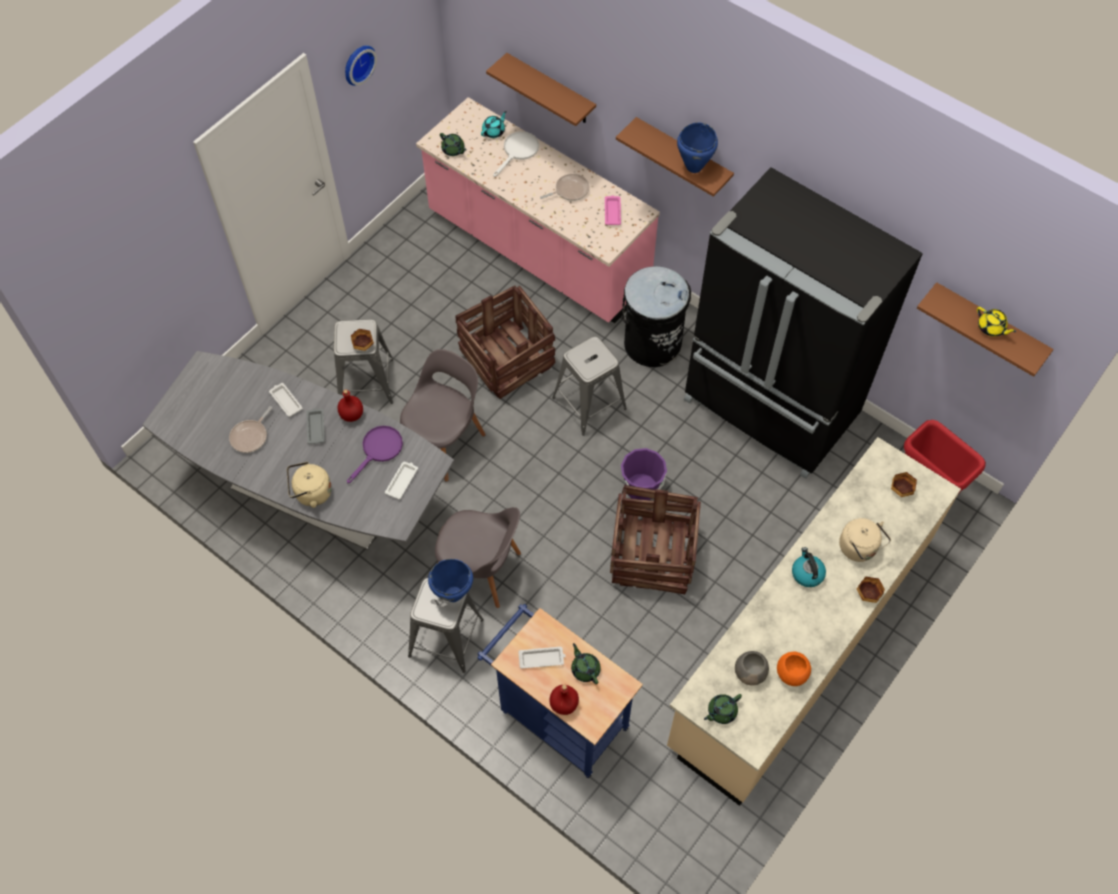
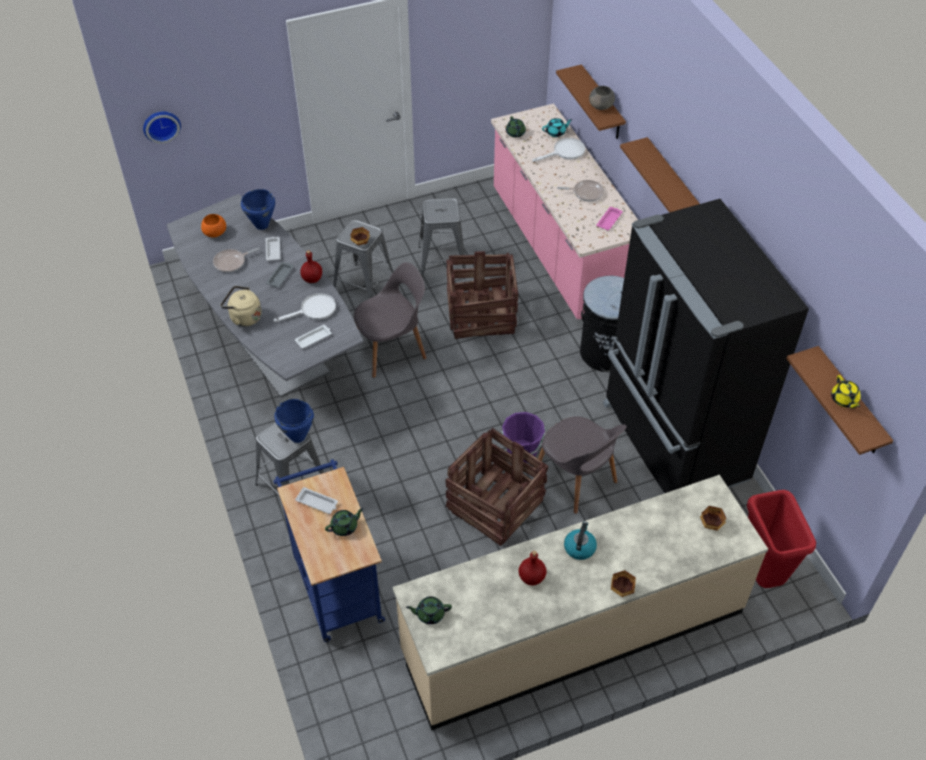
camera: 30 degrees right, 10 degrees down
(357, 63) = (456, 28): wall clock -> wall clock (161, 125)
(379, 450) = (313, 310): purple frying pan -> white frying pan
(480, 571) = (352, 451): grey chair -> grey chair (576, 480)
(564, 703) = (310, 543): red bottle -> red bottle (532, 577)
(585, 669) = (345, 527): green teapot -> green teapot turned 60 degrees clockwise
(589, 404) = (523, 373): grey stool -> grey stool (442, 261)
(693, 167) = (668, 187): blue cooking pot -> blue cooking pot (261, 225)
(750, 672) = (476, 597): grey bowl -> grey bowl (601, 106)
(791, 674) = (510, 616): orange bowl -> orange bowl (214, 233)
(859, 548) = (640, 551): beige kettle -> none

